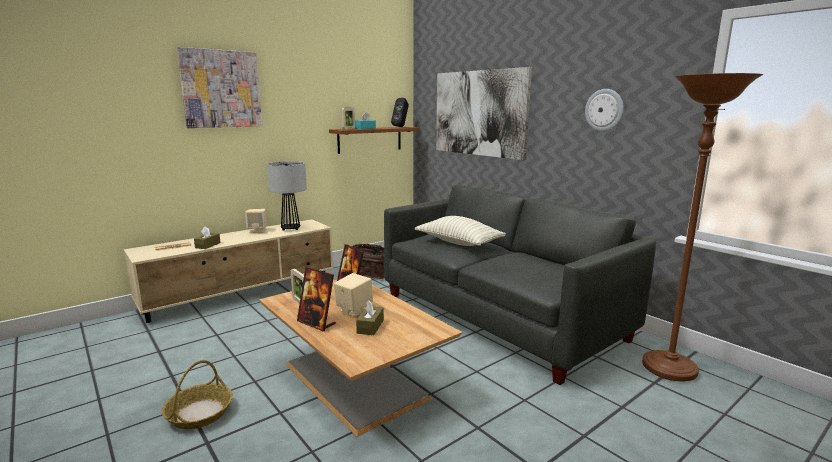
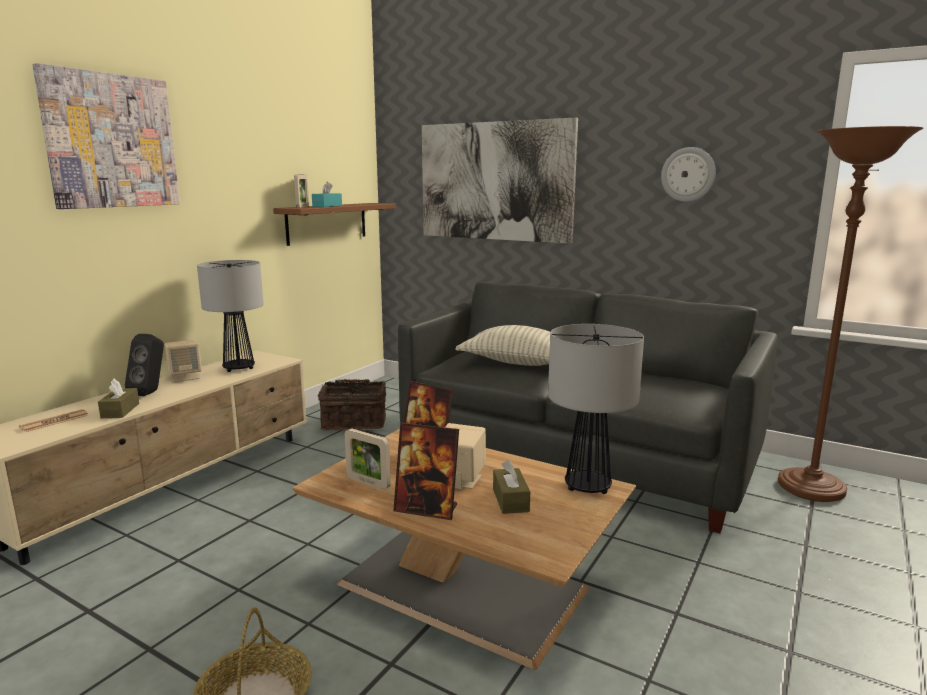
camera: 20 degrees left, 0 degrees up
(401, 127) = (366, 203): black speaker -> black speaker (151, 392)
(427, 328) = (587, 487): none -> table lamp

